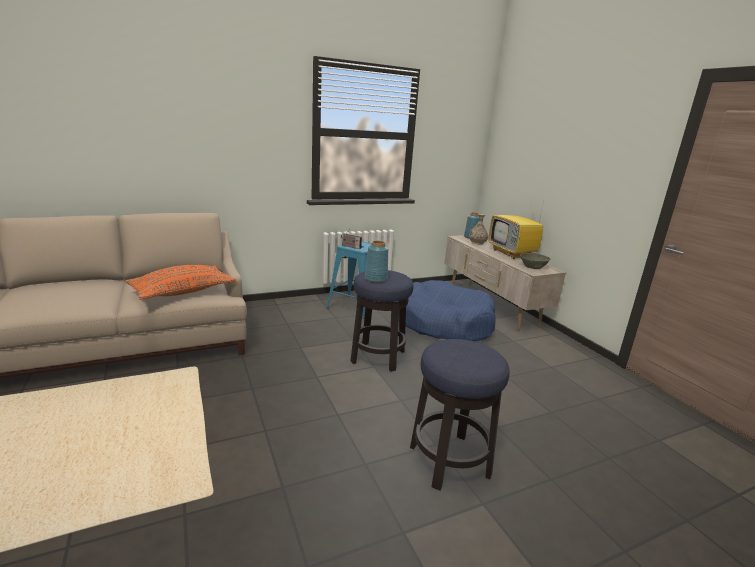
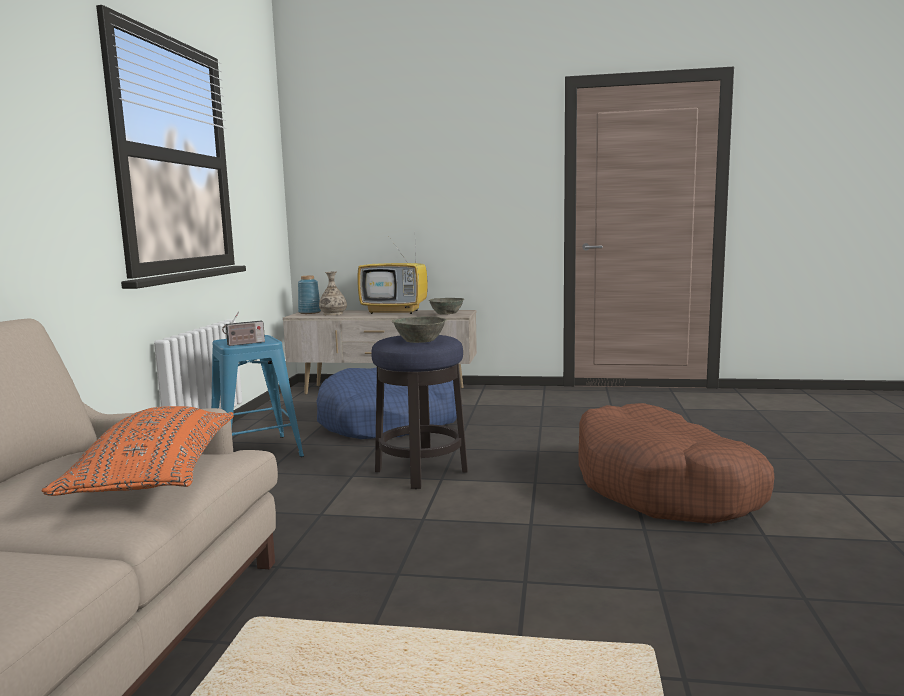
camera: 55 degrees left, 10 degrees down
(376, 279) = (421, 341): blue vase -> grey bowl
(449, 461) = (664, 487): stool -> brown dog bed

